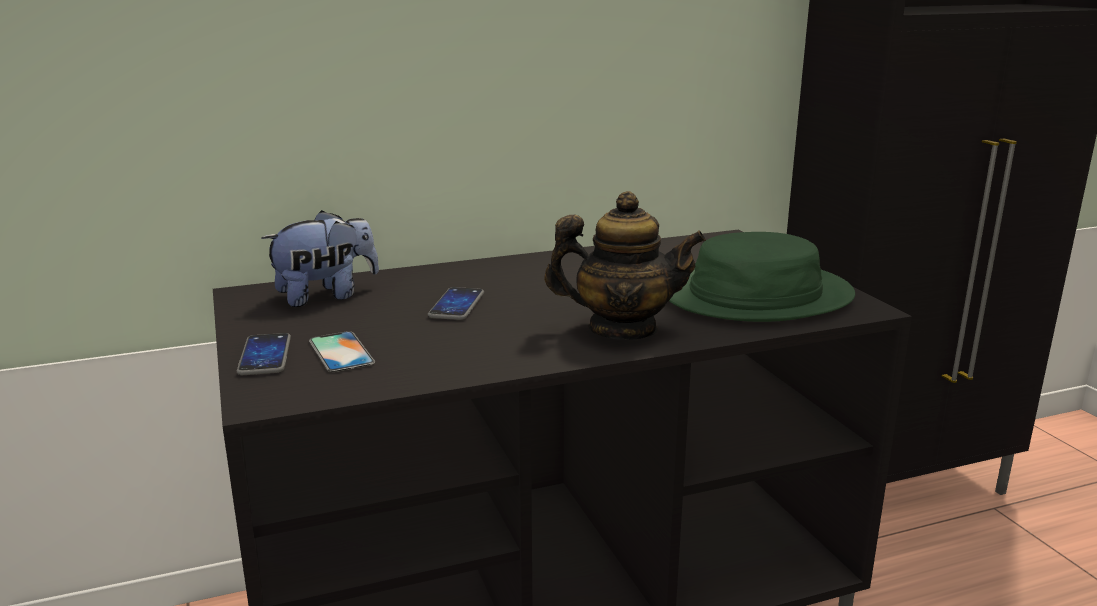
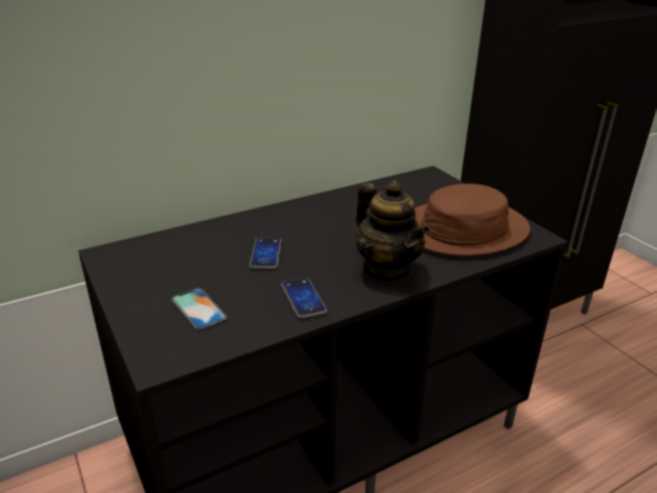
camera: 10 degrees left, 10 degrees up
(265, 356) = (143, 317): phone -> phone (303, 299)
(326, 296) = (167, 252): plush toy -> none
(622, 329) = (387, 269): teapot -> teapot turned 60 degrees clockwise
(754, 295) = (463, 229): green hat -> brown hat

